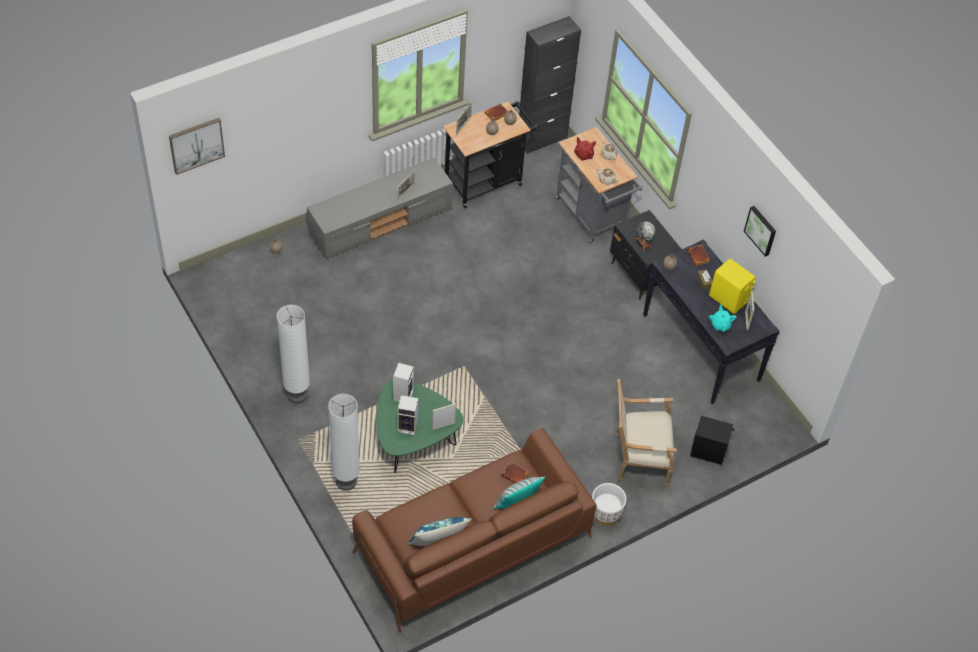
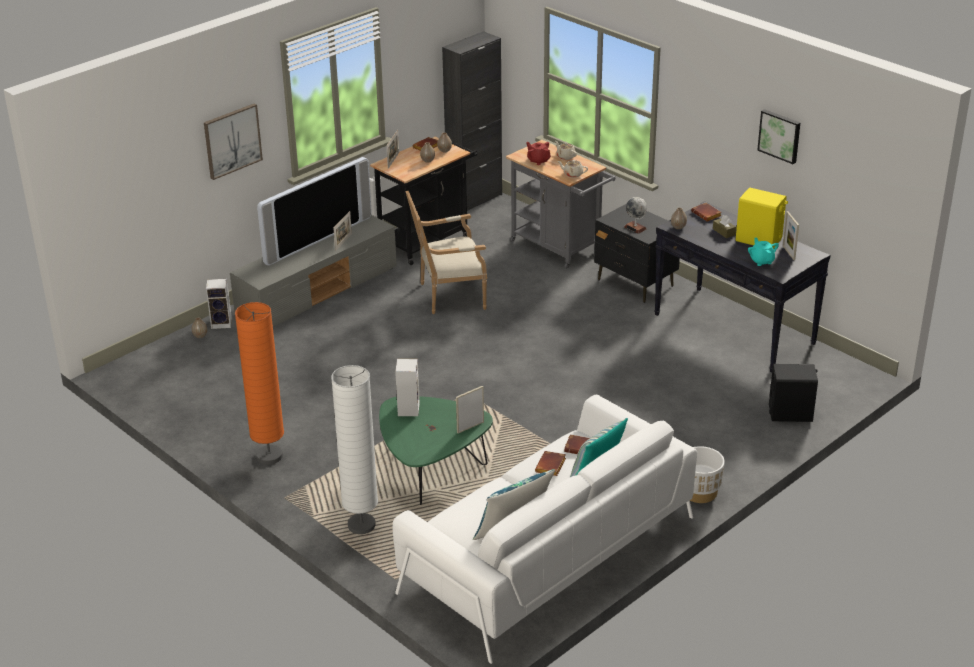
camera: 10 degrees left, 20 degrees down
(196, 145) = (91, 170): picture -> picture (232, 140)
(297, 395) = (269, 456): white floor lamp -> orange floor lamp
(385, 183) = (316, 239): none -> television
(408, 426) = (427, 436): speaker -> speaker (222, 323)
(472, 544) = (548, 554): brown sofa -> white sofa
(486, 488) = (551, 467): none -> brown book
(637, 458) = (711, 435): armchair -> armchair (448, 296)

